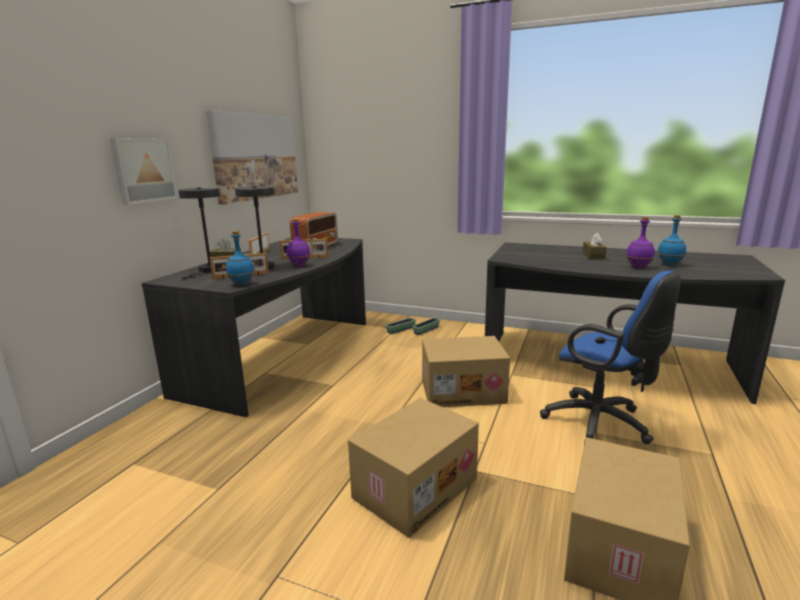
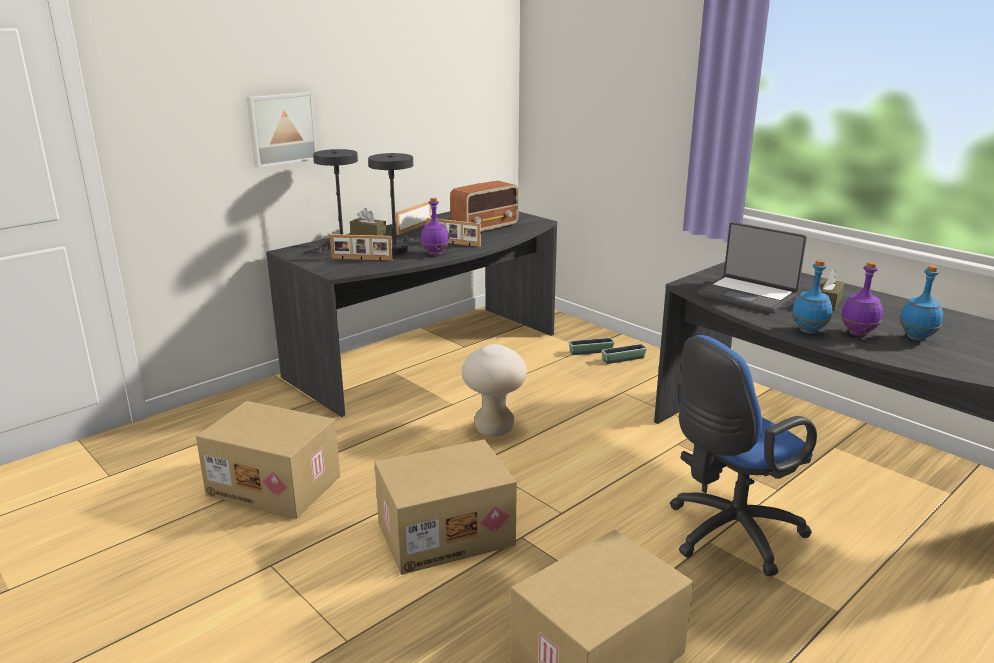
camera: 25 degrees right, 5 degrees up
(241, 284) = (351, 270): blue bottle -> blue bottle (808, 331)
(255, 156) = (433, 103): picture -> none
(380, 395) = (494, 429): none -> beige stool
(463, 391) = (594, 449): cardboard box -> cardboard box (276, 485)
(546, 259) = (748, 295): none -> laptop
(601, 424) = (728, 535): blue office chair -> blue office chair turned 75 degrees clockwise

